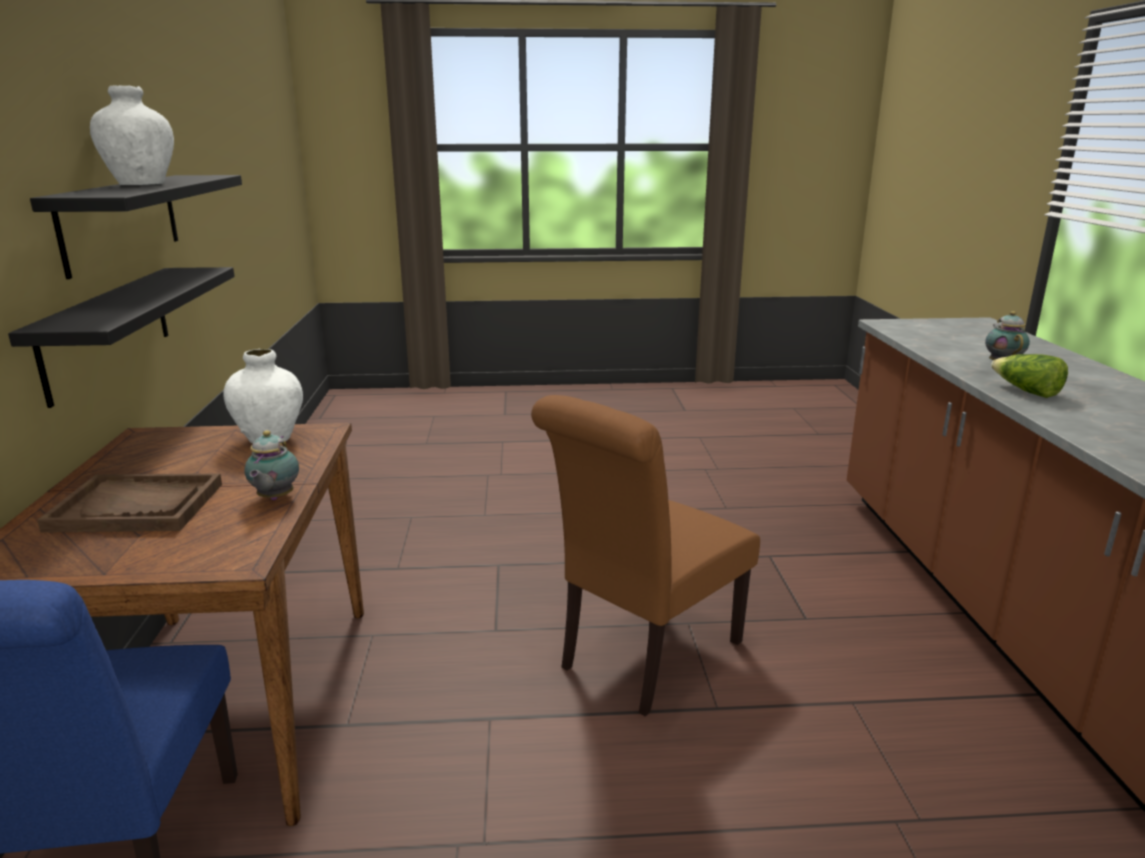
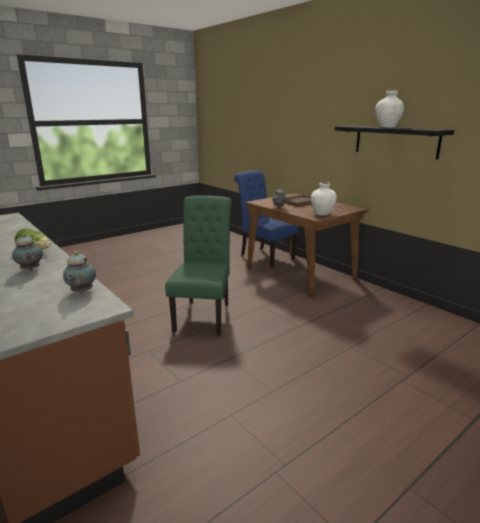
camera: 145 degrees right, 0 degrees up
(108, 331) = (369, 174): black shelf -> none
(643, 658) = (204, 314): brown chair -> green chair
(914, 335) = (81, 292): none -> teapot

